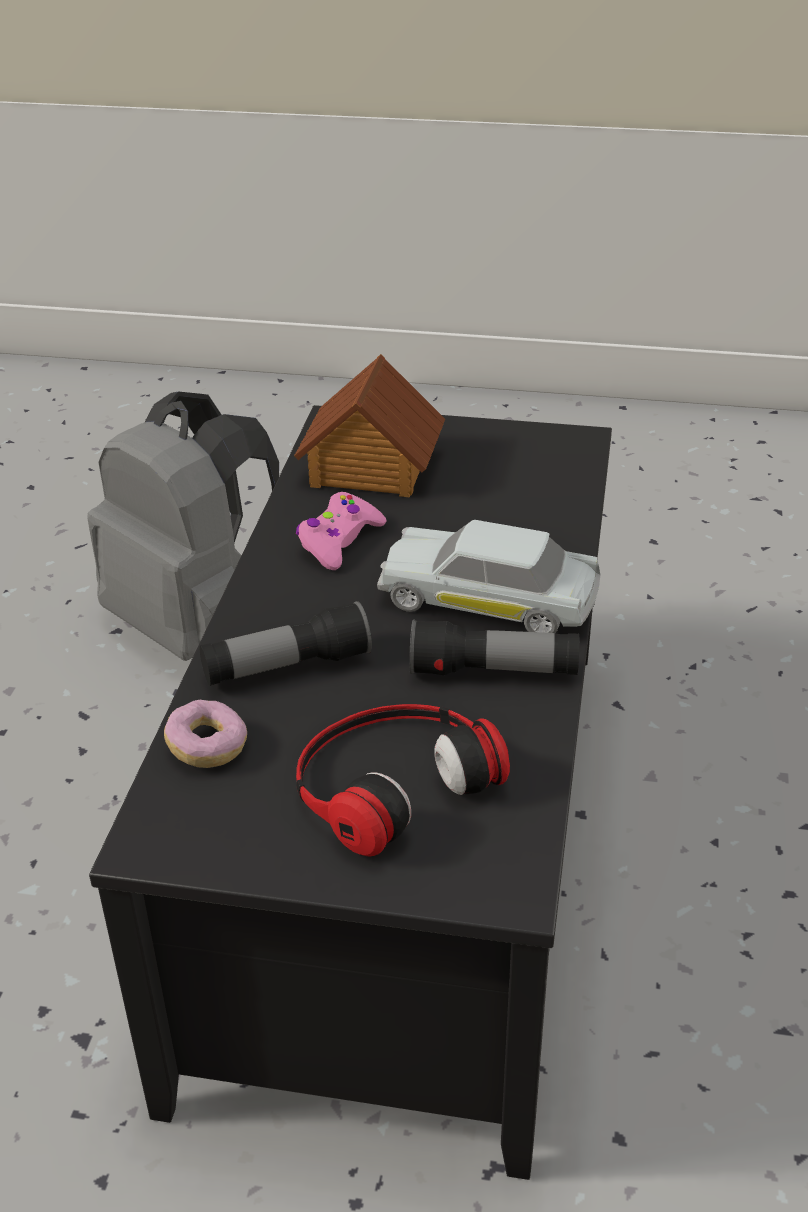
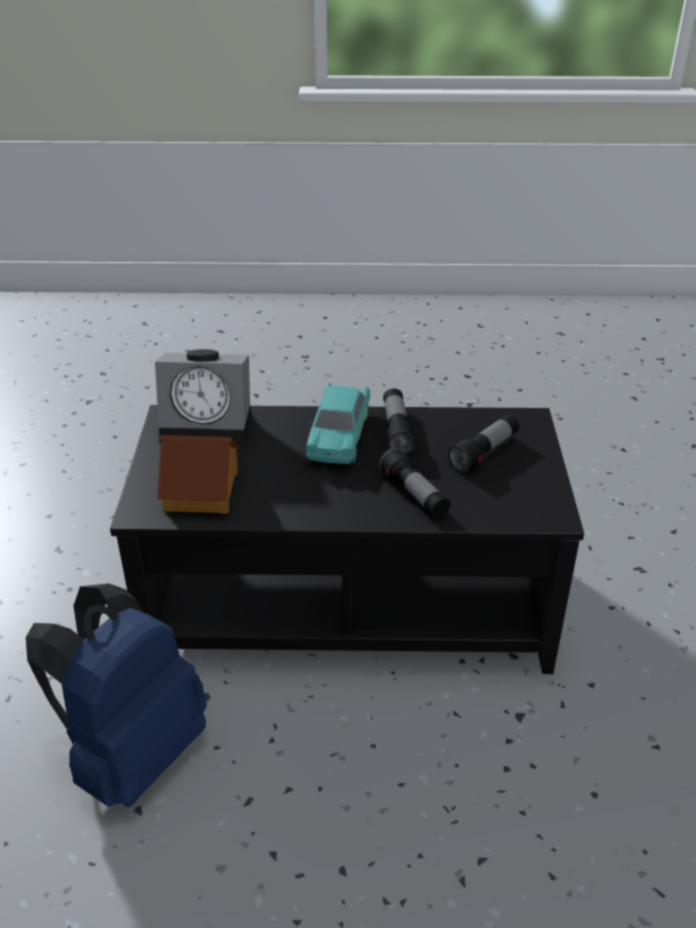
camera: 100 degrees left, 0 degrees up
(196, 624) = (132, 754): grey backpack -> blue backpack
(207, 747) = (486, 511): donut -> none
(339, 541) = (290, 492): pink game controller -> none
(391, 780) = (484, 452): headphones -> flashlight
(488, 601) = (339, 435): white toy car -> turquoise toy car
(540, 476) = (210, 425): none -> alarm clock

